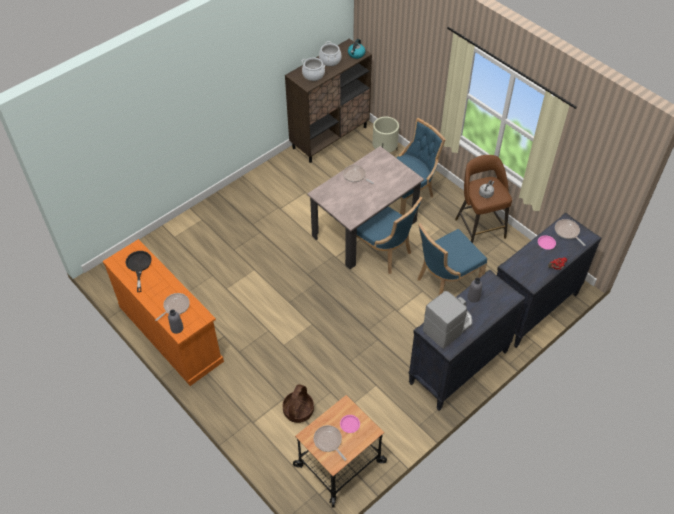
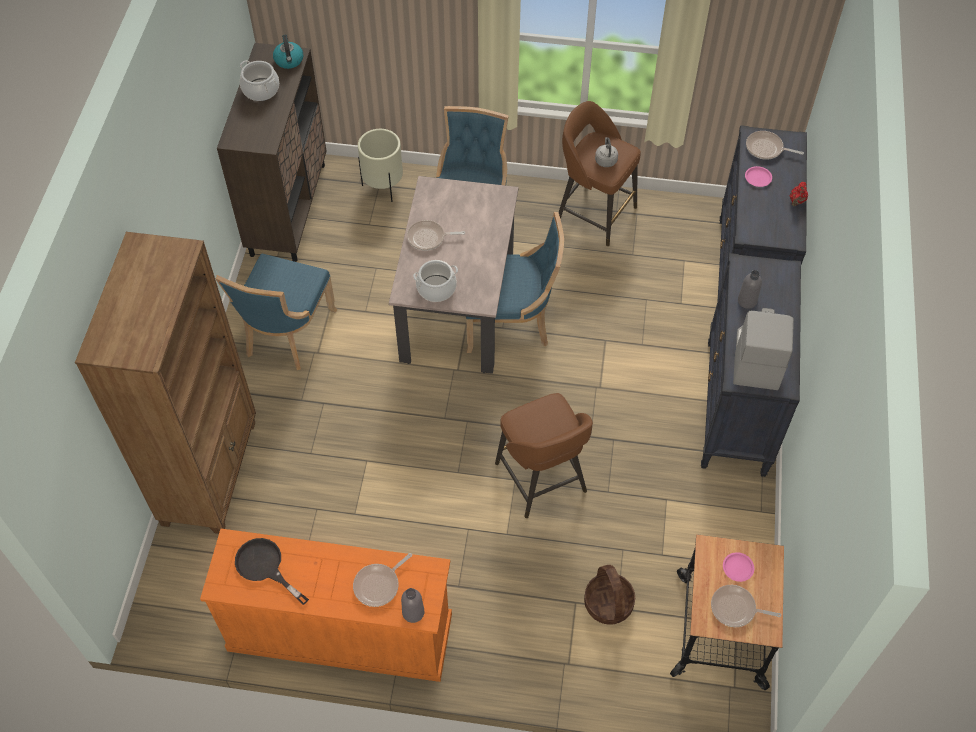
camera: 40 degrees left, 5 degrees up
(175, 307) = (379, 585): frying pan -> frying pan turned 135 degrees counterclockwise
(185, 229) = (211, 472): none -> brown bookcase
(313, 75) = (259, 124): cooking pot -> cooking pot (436, 288)
(324, 333) = (542, 480): none -> brown stool
(445, 281) = (620, 309): blue chair -> blue chair (286, 334)

